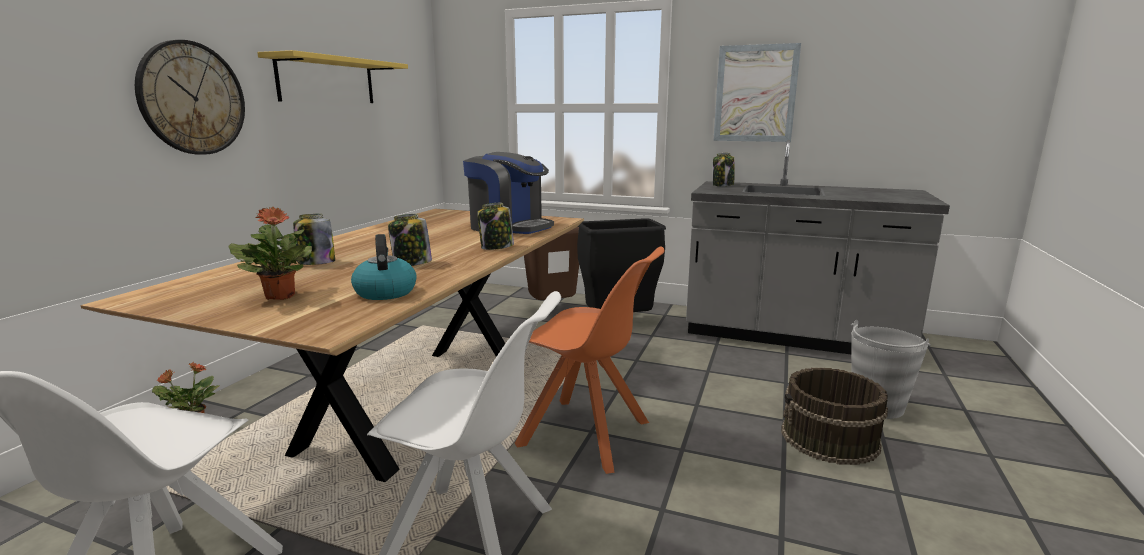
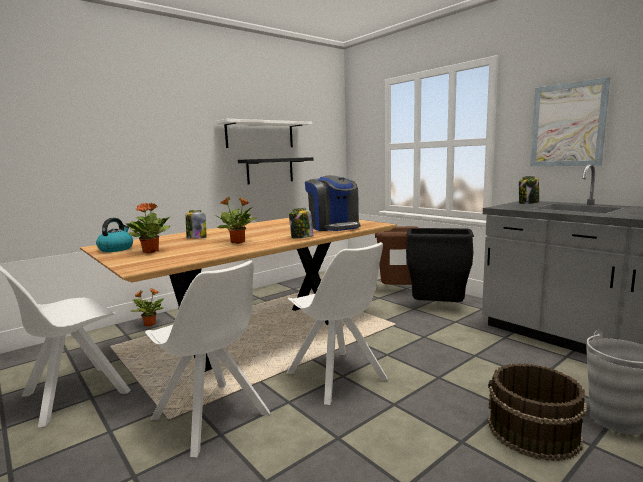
camera: 30 degrees right, 5 degrees down
(192, 98) = (174, 148): wall clock -> none
(327, 81) = (260, 135): yellow shelf -> white shelf
(345, 141) = (270, 170): none -> black shelf
(385, 292) = (196, 254): kettle -> kettle (116, 249)
(412, 264) = (238, 242): jar -> potted plant
(587, 435) = (337, 377): orange chair -> white chair

